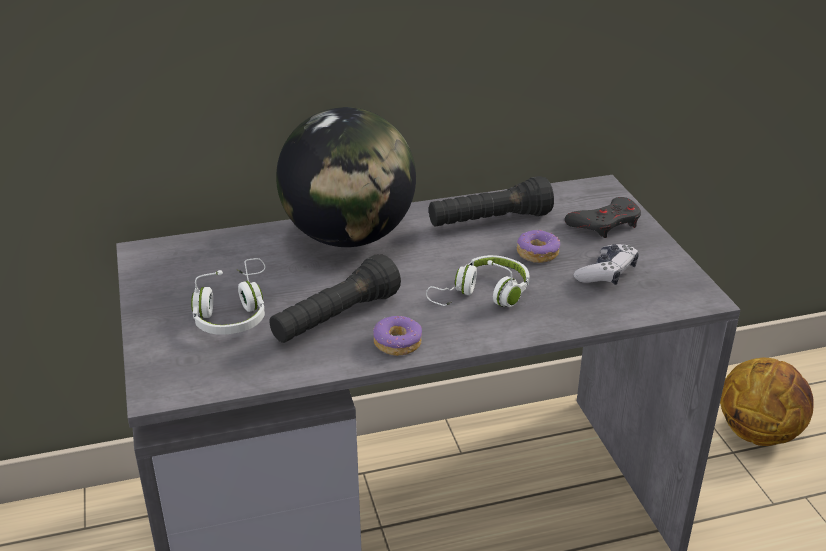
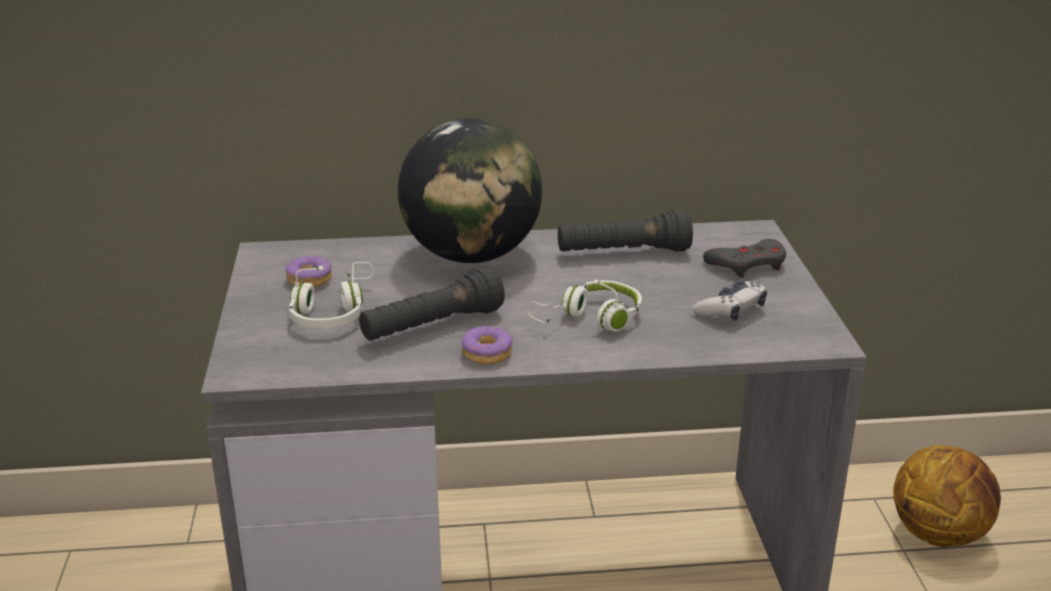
camera: 10 degrees right, 5 degrees down
(537, 253) = (663, 286): donut -> donut (309, 279)

